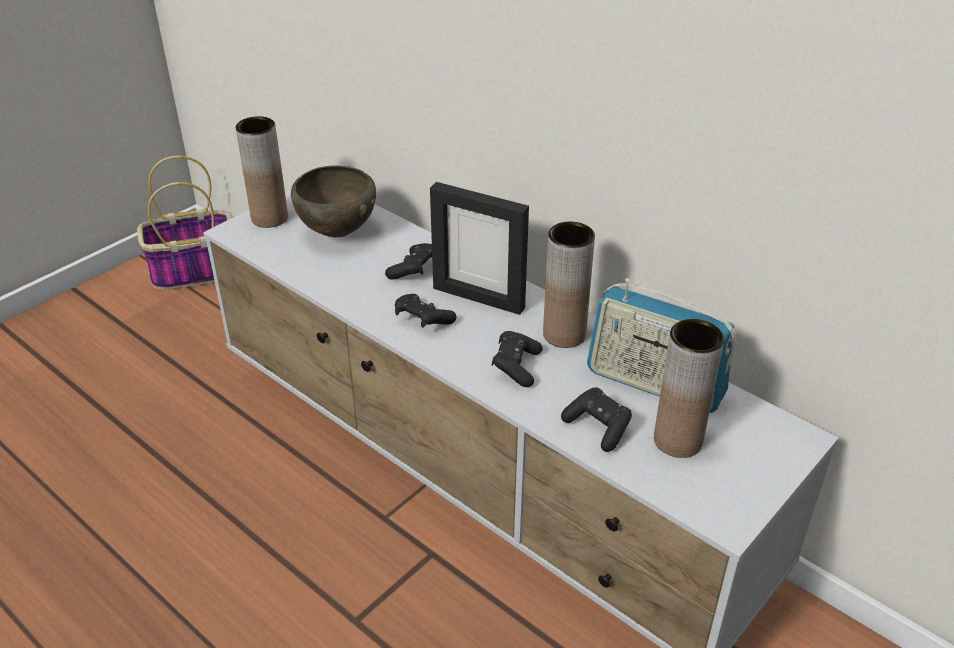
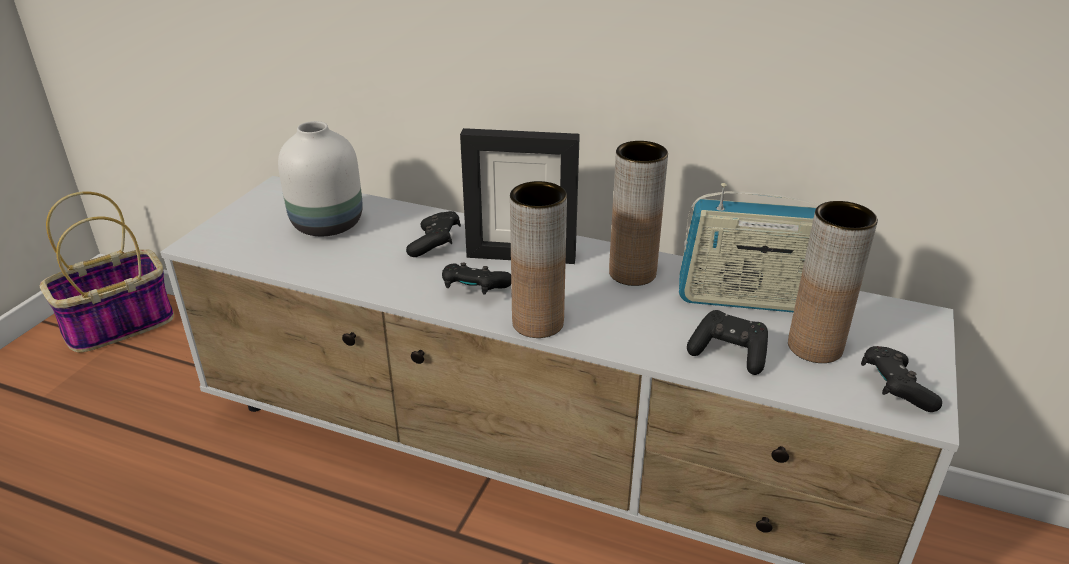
camera: 20 degrees left, 5 degrees down
(269, 218) = (237, 224): brown vase -> brown vase (538, 323)
(337, 233) = (325, 224): brown bowl -> white vase
(516, 367) = (604, 314): black game controller -> black game controller (894, 390)

